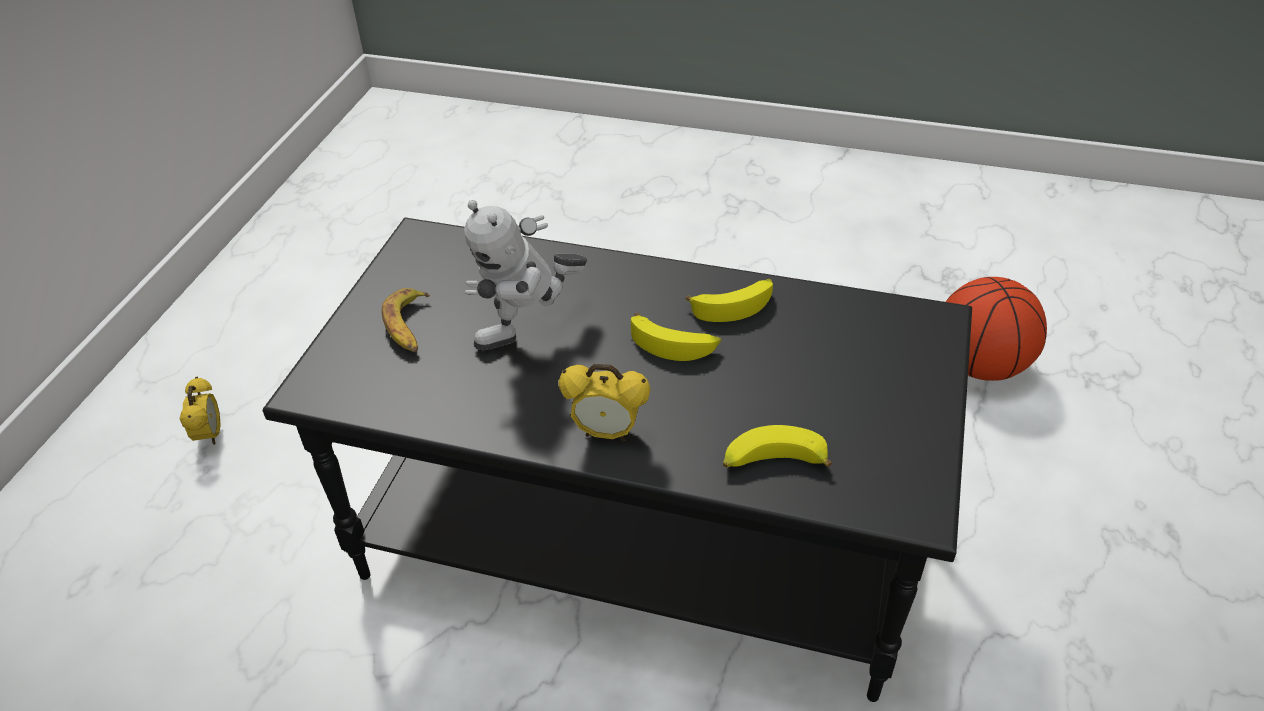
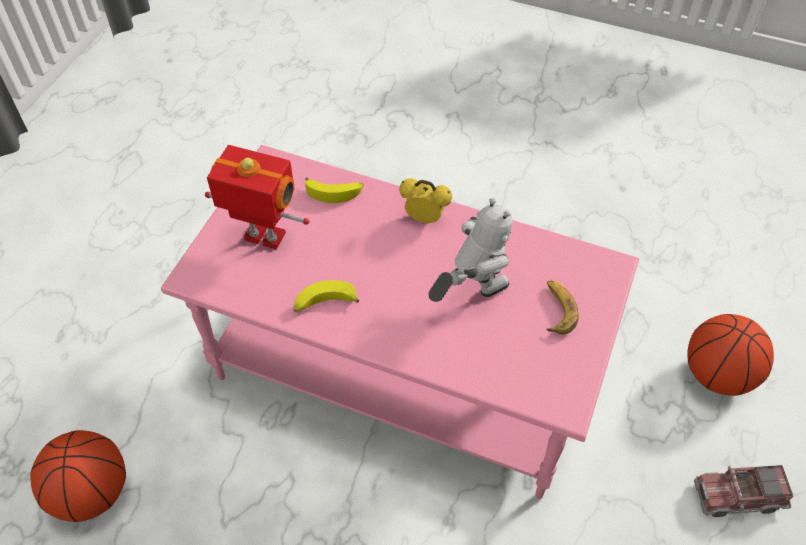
camera: 175 degrees left, 10 degrees up
(162, 578) = (717, 374): none -> basketball
(210, 435) = (738, 496): alarm clock -> toy truck
(641, 533) = (400, 372): black coffee table -> pink coffee table
(674, 344) = (373, 275): banana -> none
(859, 378) = (263, 238): none -> toy robot

